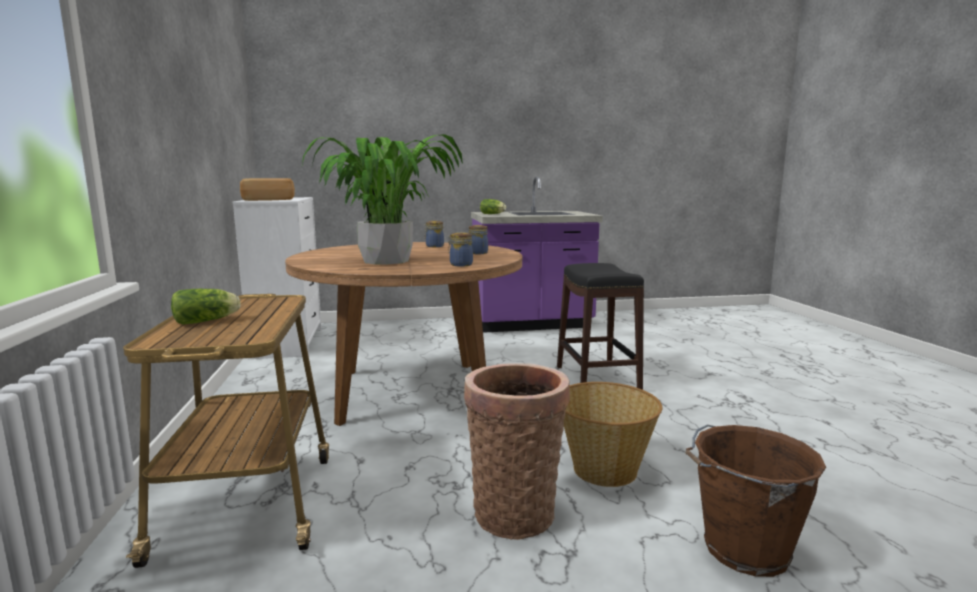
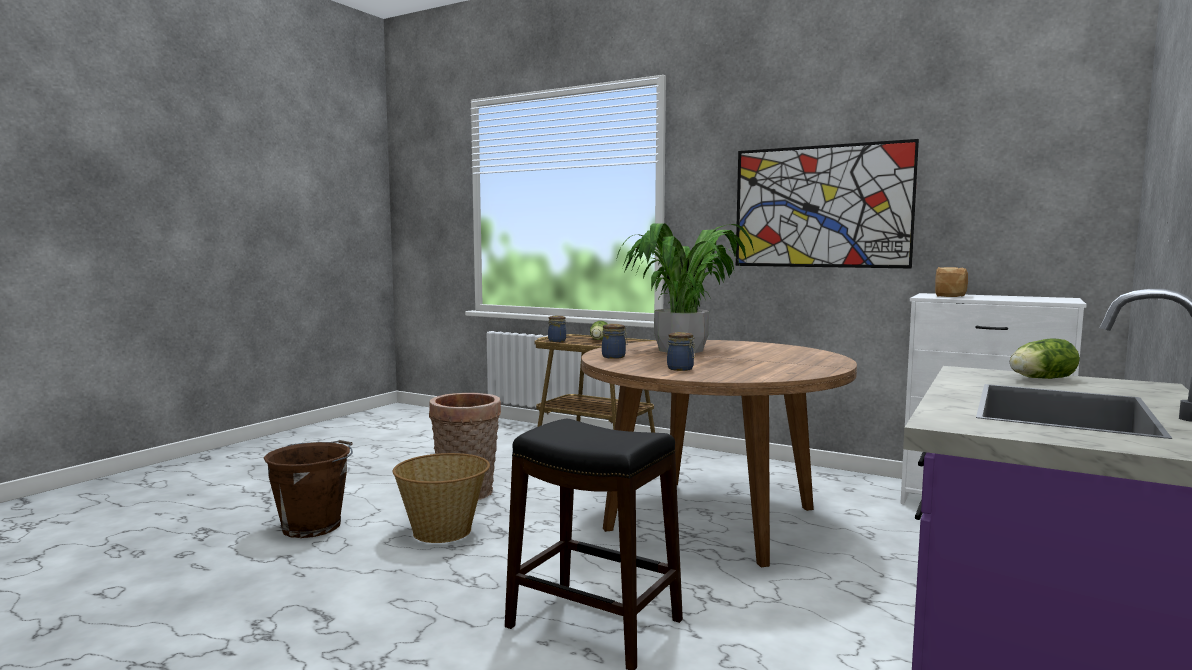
camera: 130 degrees right, 5 degrees down
(187, 113) = (821, 206): none -> picture
(434, 246) = (776, 368): jar -> jar (557, 340)

